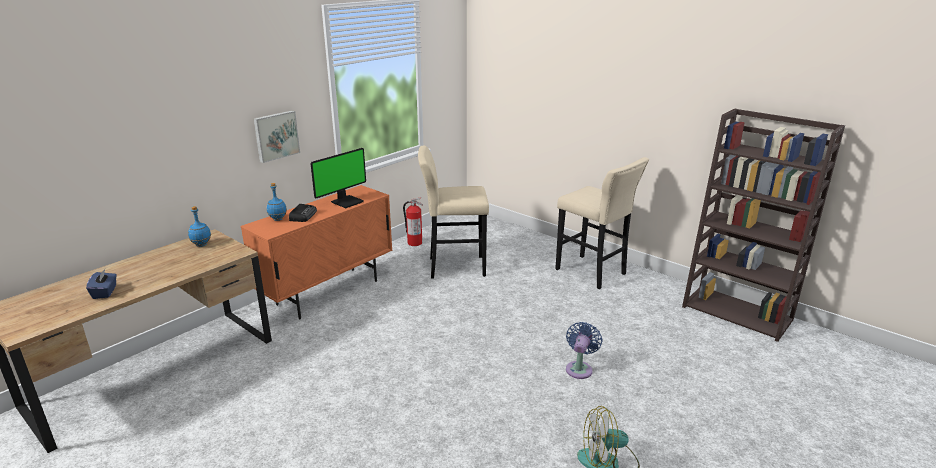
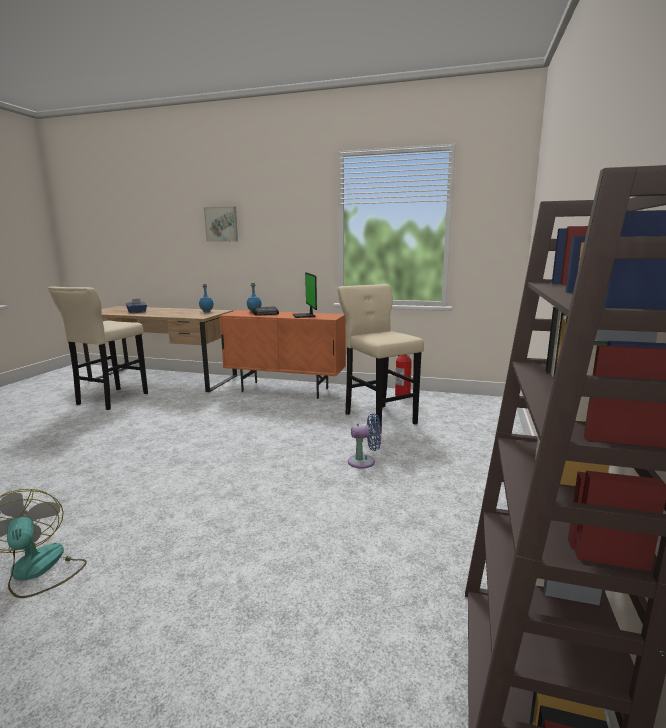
camera: 65 degrees right, 10 degrees down
(276, 135) = (285, 254): picture -> picture (222, 224)
(347, 201) = (305, 316): monitor -> monitor turned 60 degrees clockwise
(579, 368) = (225, 520): blue fan -> blue fan (364, 462)
(593, 273) = (470, 491): beige stool -> beige stool (110, 400)

